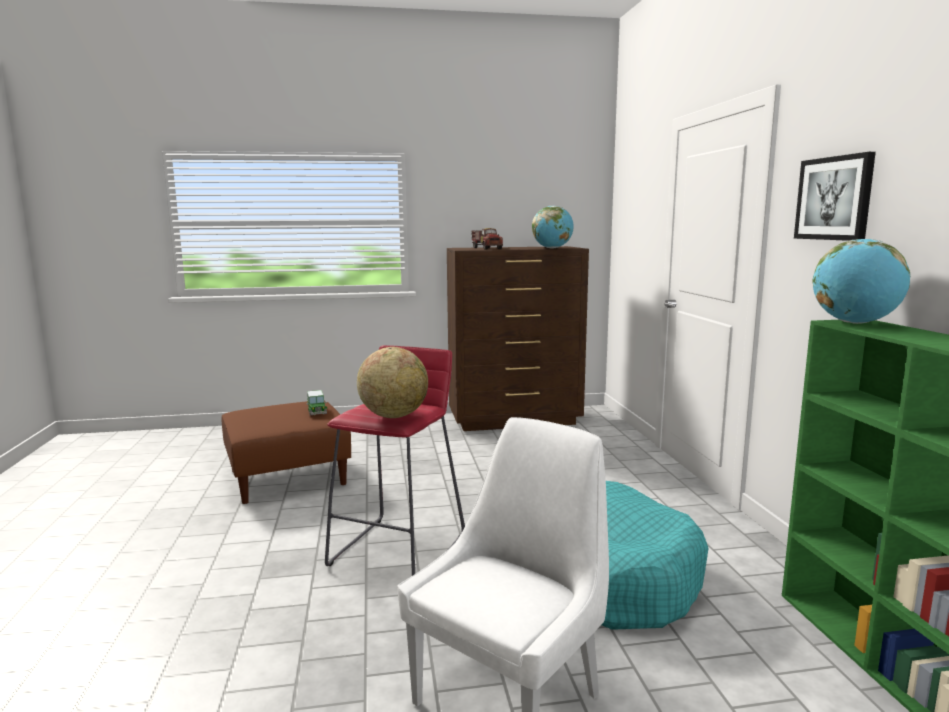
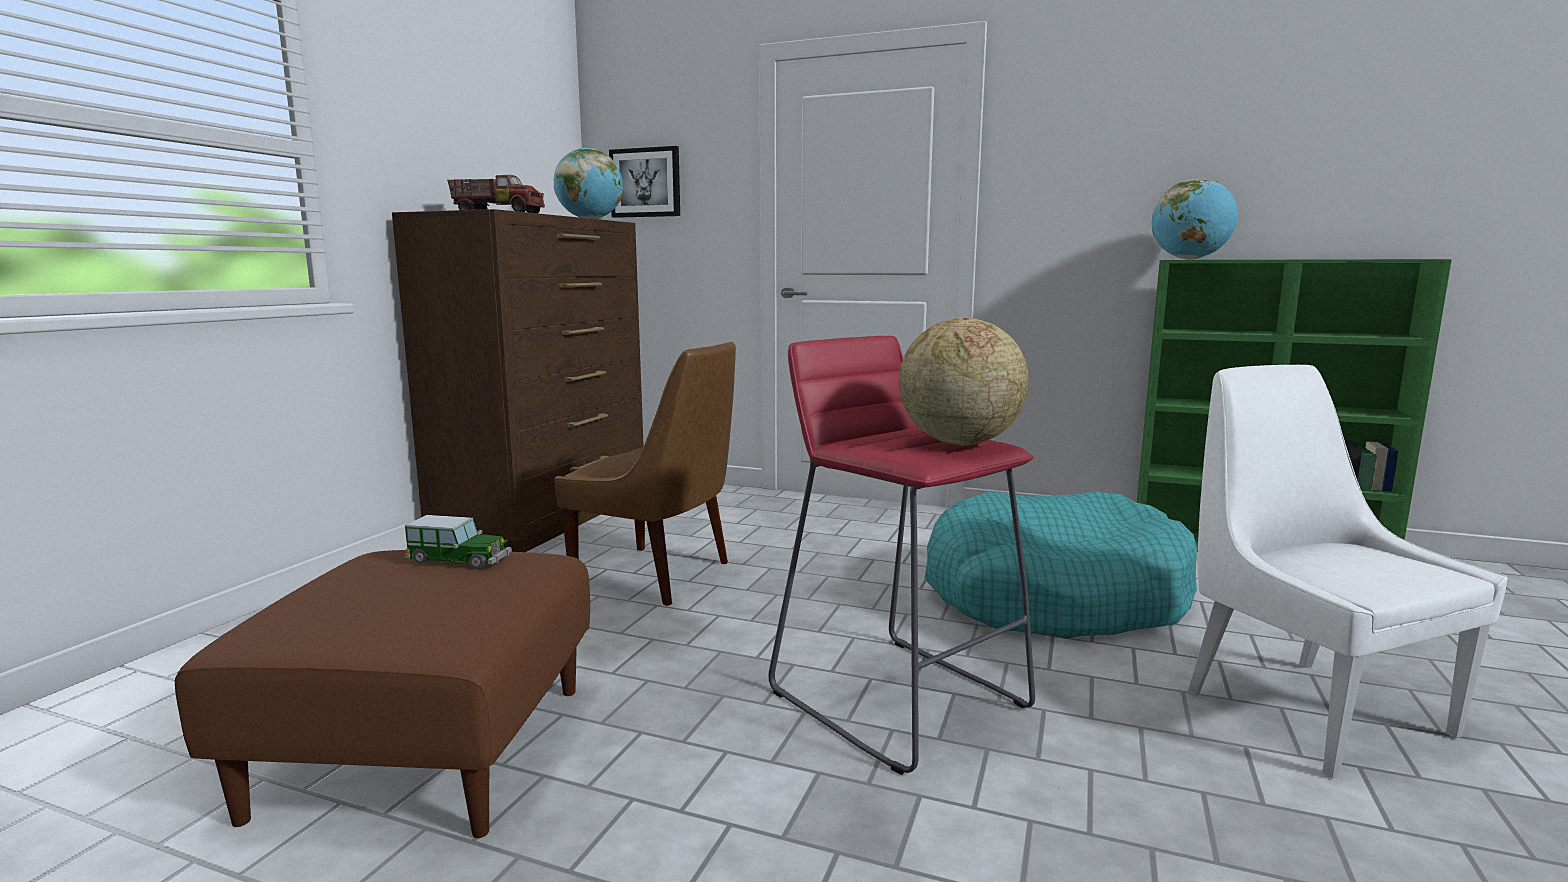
camera: 60 degrees left, 0 degrees up
(475, 462) = (658, 576): none -> brown chair
(834, 198) = (1091, 148): picture -> picture (646, 183)

